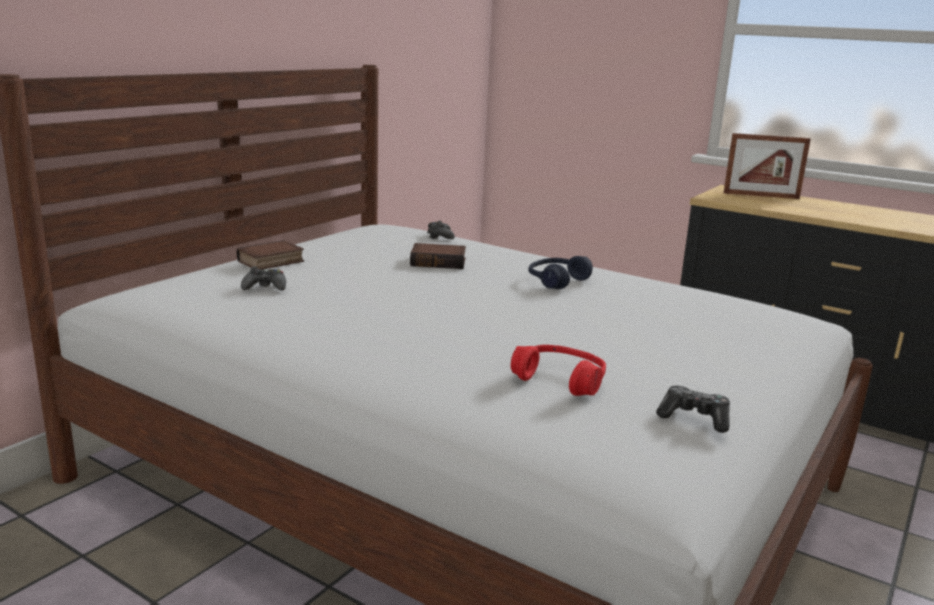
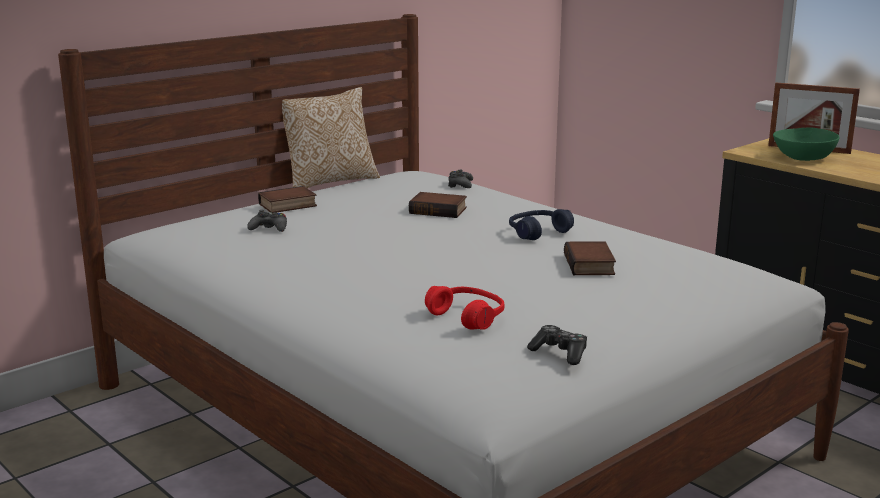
camera: 15 degrees right, 0 degrees up
(300, 236) = (329, 182): none -> pillow
(638, 313) = (591, 265): none -> book
(766, 203) = (803, 158): none -> green bowl

